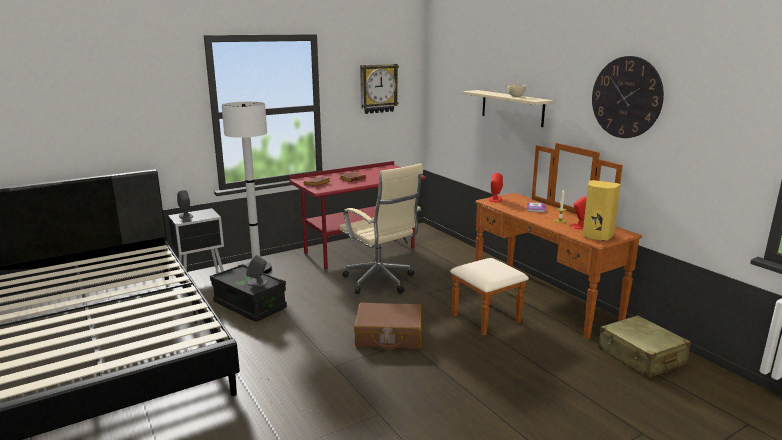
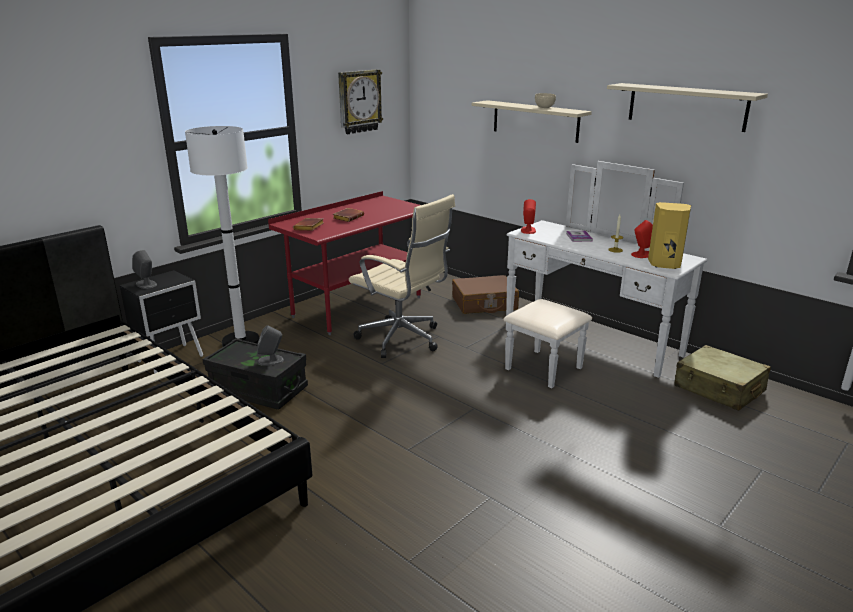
camera: 15 degrees left, 5 degrees up
(389, 335) = (448, 403): brown suitcase -> brown suitcase (484, 303)
(531, 303) = (581, 345): brown dresser -> white dresser
(626, 97) = (686, 106): wall clock -> beige shelf

